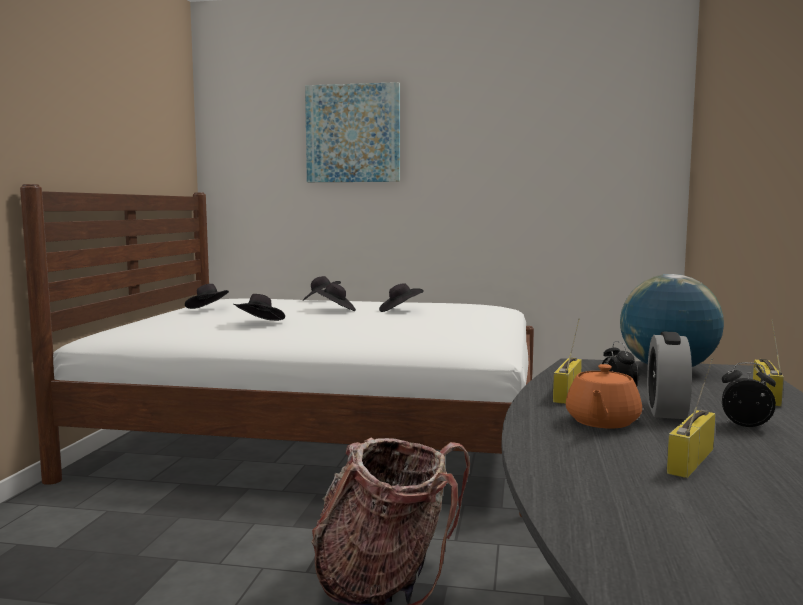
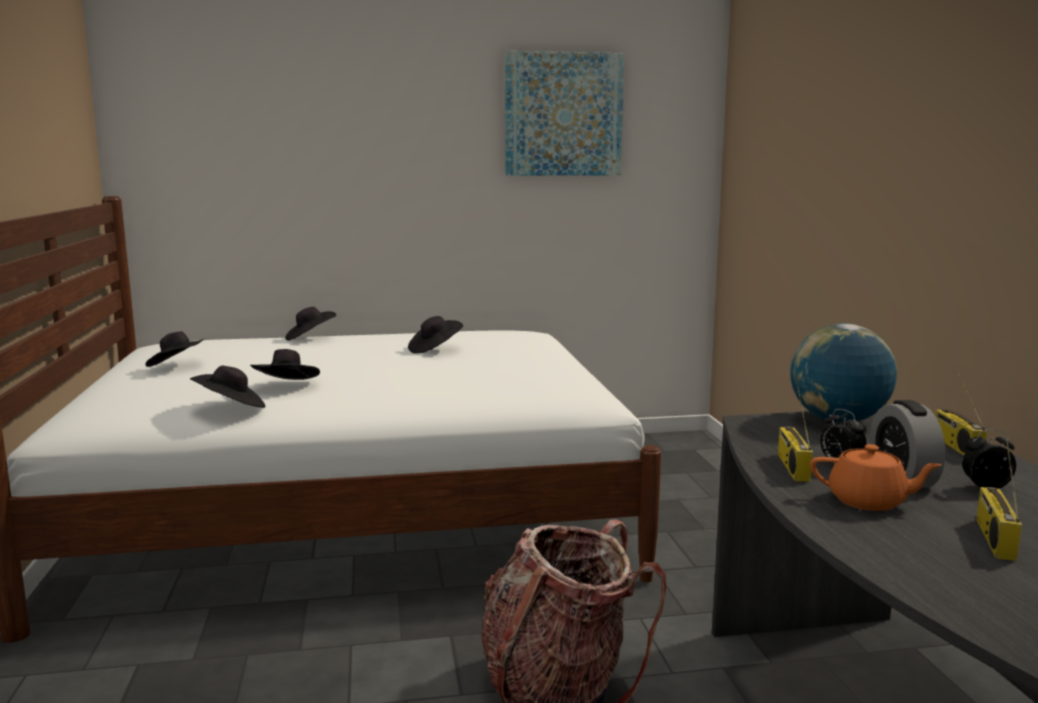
camera: 20 degrees left, 5 degrees up
(335, 310) = (354, 355): black hat -> black hat (231, 408)
(353, 133) = (330, 117): picture -> picture (563, 115)
(601, 422) = (869, 501): orange teapot -> orange teapot turned 75 degrees counterclockwise

